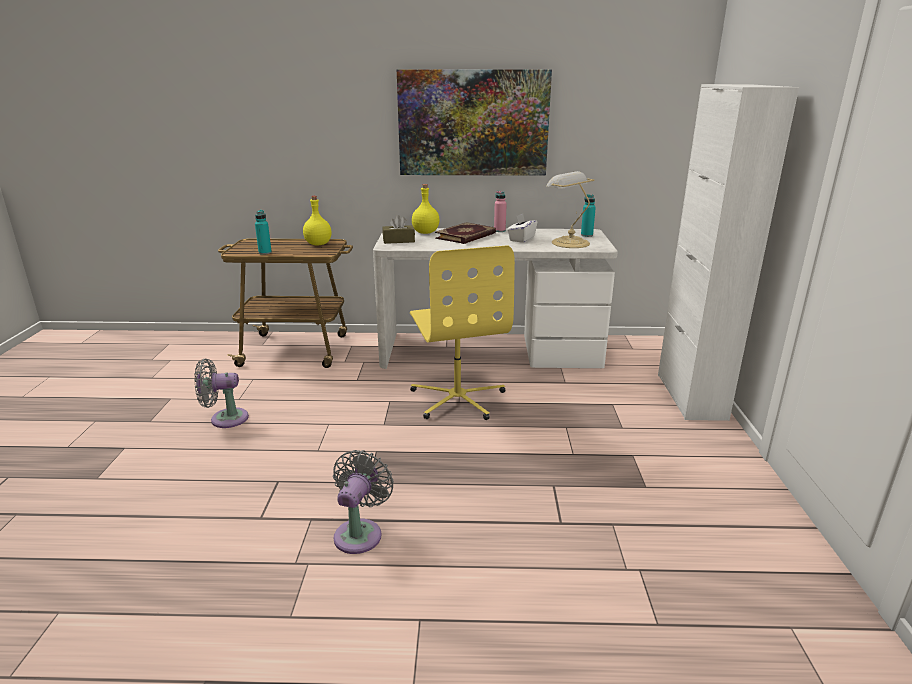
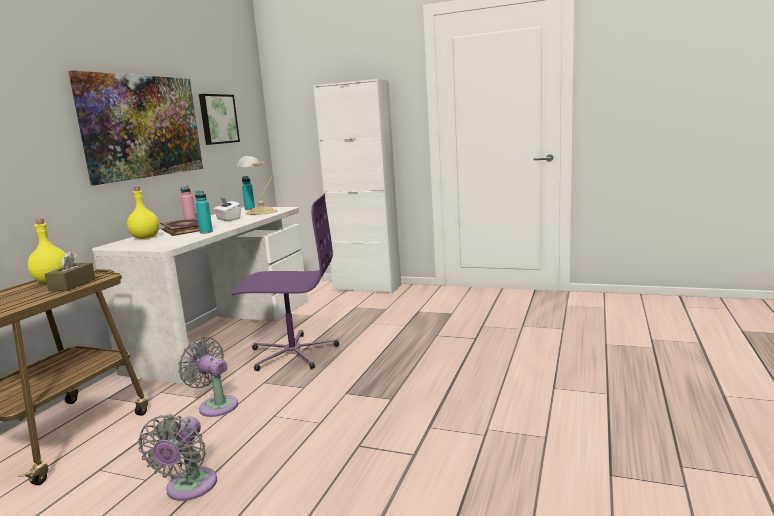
camera: 70 degrees left, 10 degrees down
(265, 253) = (34, 300): turquoise bottle -> turquoise bottle (206, 232)
(360, 533) = (457, 405): grey fan -> grey fan (216, 405)
(398, 241) = (154, 244): brown tissue box -> brown tissue box (72, 285)
(458, 398) = (292, 353): yellow office chair -> purple office chair
(596, 118) = (217, 119): none -> picture

